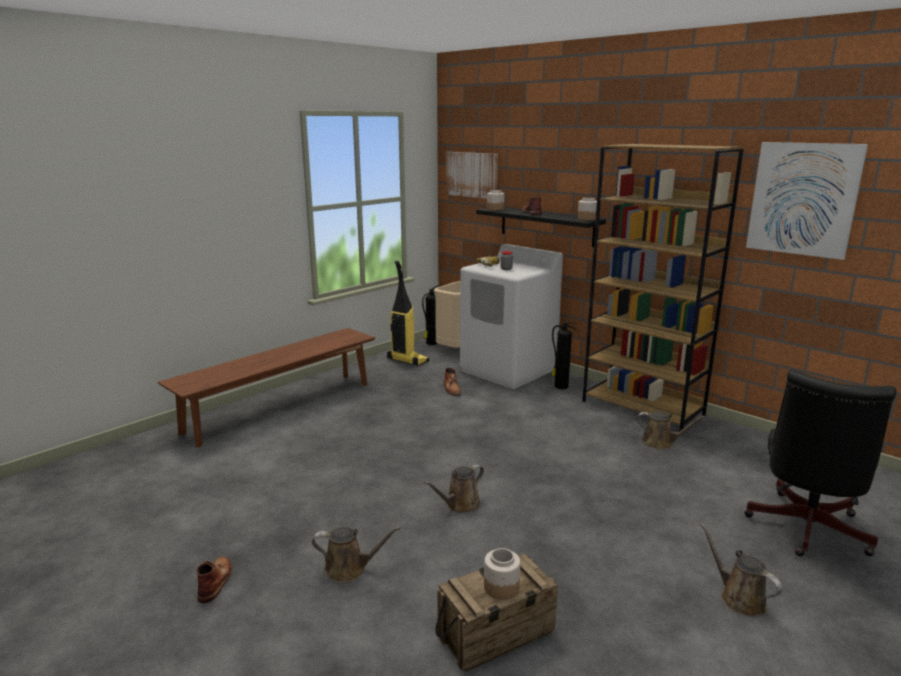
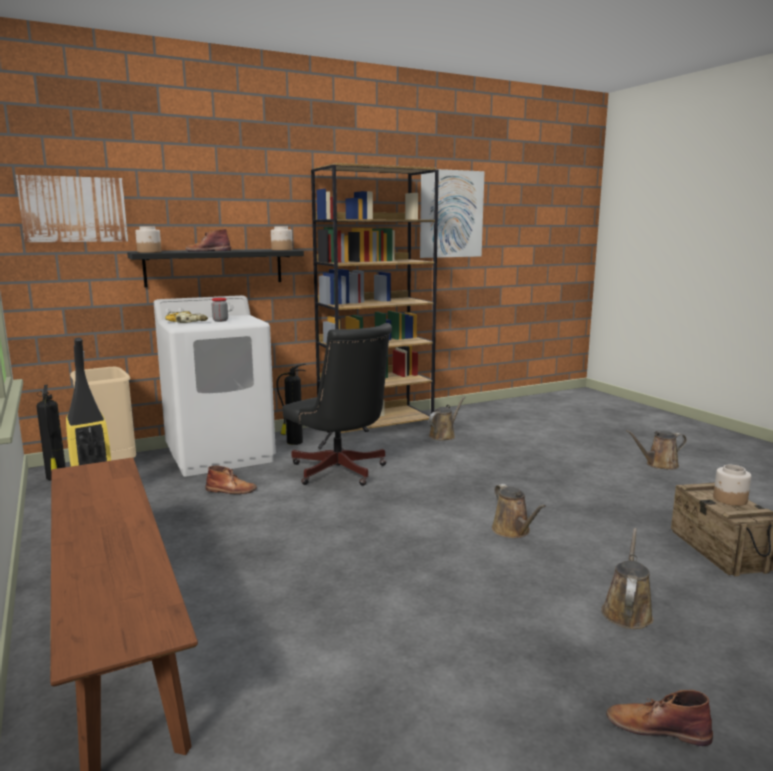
camera: 70 degrees left, 5 degrees down
(805, 530) = (583, 431): black office chair -> black office chair (341, 472)

